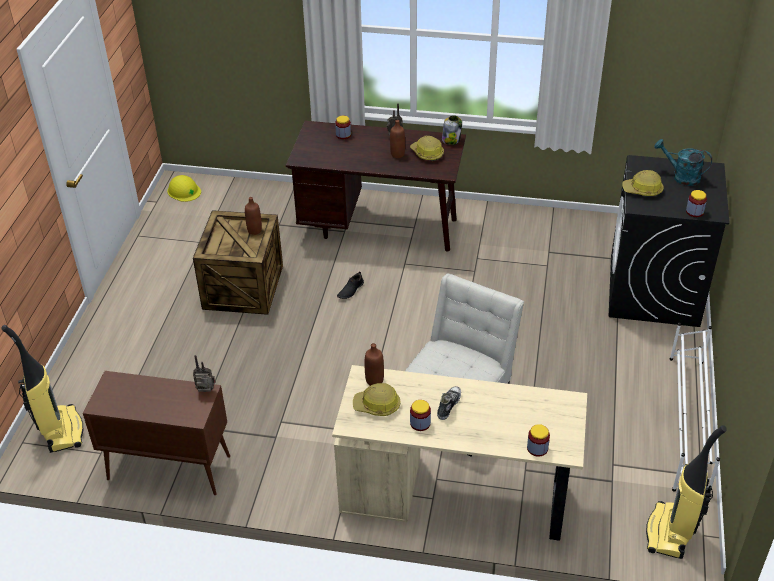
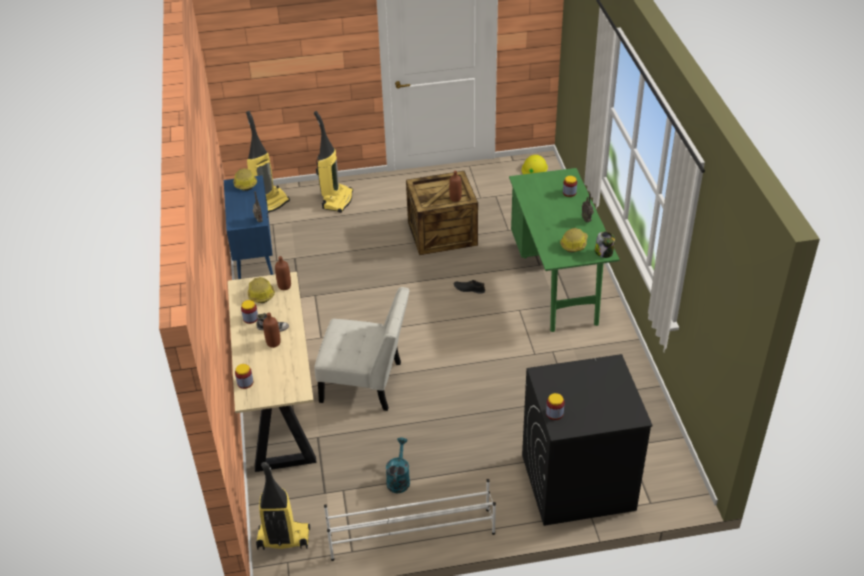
camera: 70 degrees right, 0 degrees up
(109, 361) = (337, 200): none -> vacuum cleaner
(167, 468) = (254, 258): brown cabinet -> blue cabinet
(379, 227) = (557, 283): brown desk -> green desk
(397, 154) = (561, 228): brown bottle -> brown bottle (273, 343)
(642, 190) = (568, 373): hard hat -> hard hat (245, 183)
(681, 176) = (607, 396): turquoise watering can -> turquoise watering can (398, 478)

